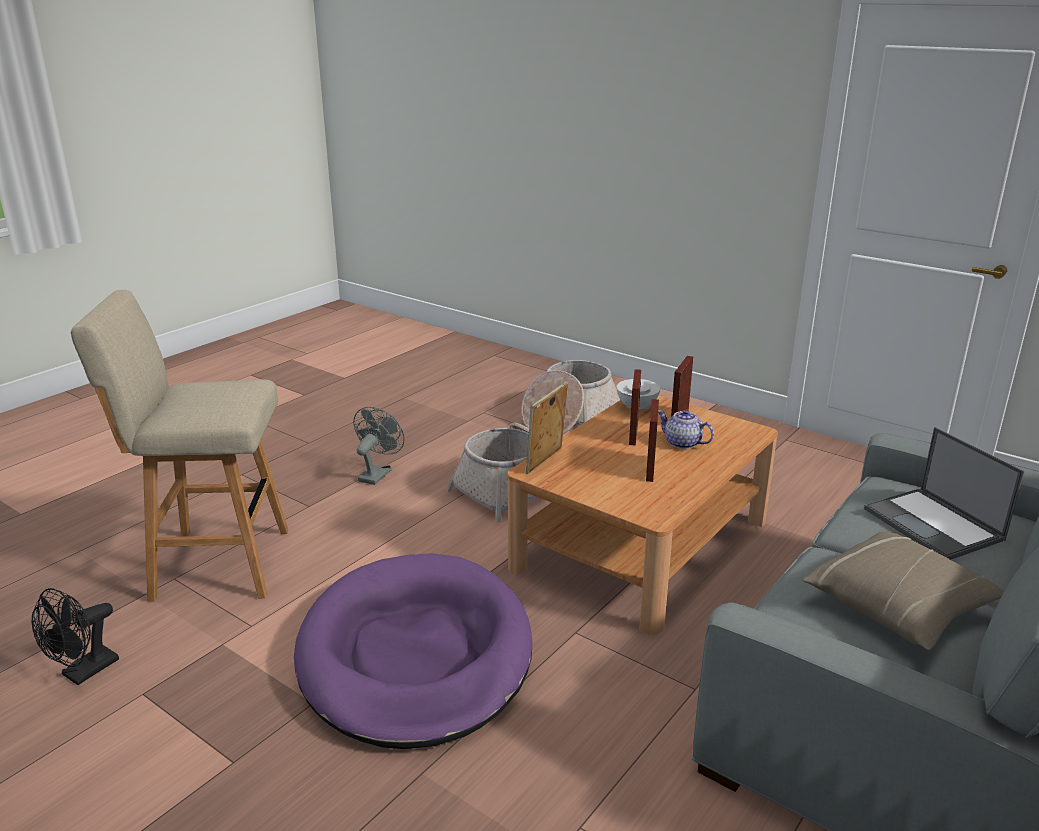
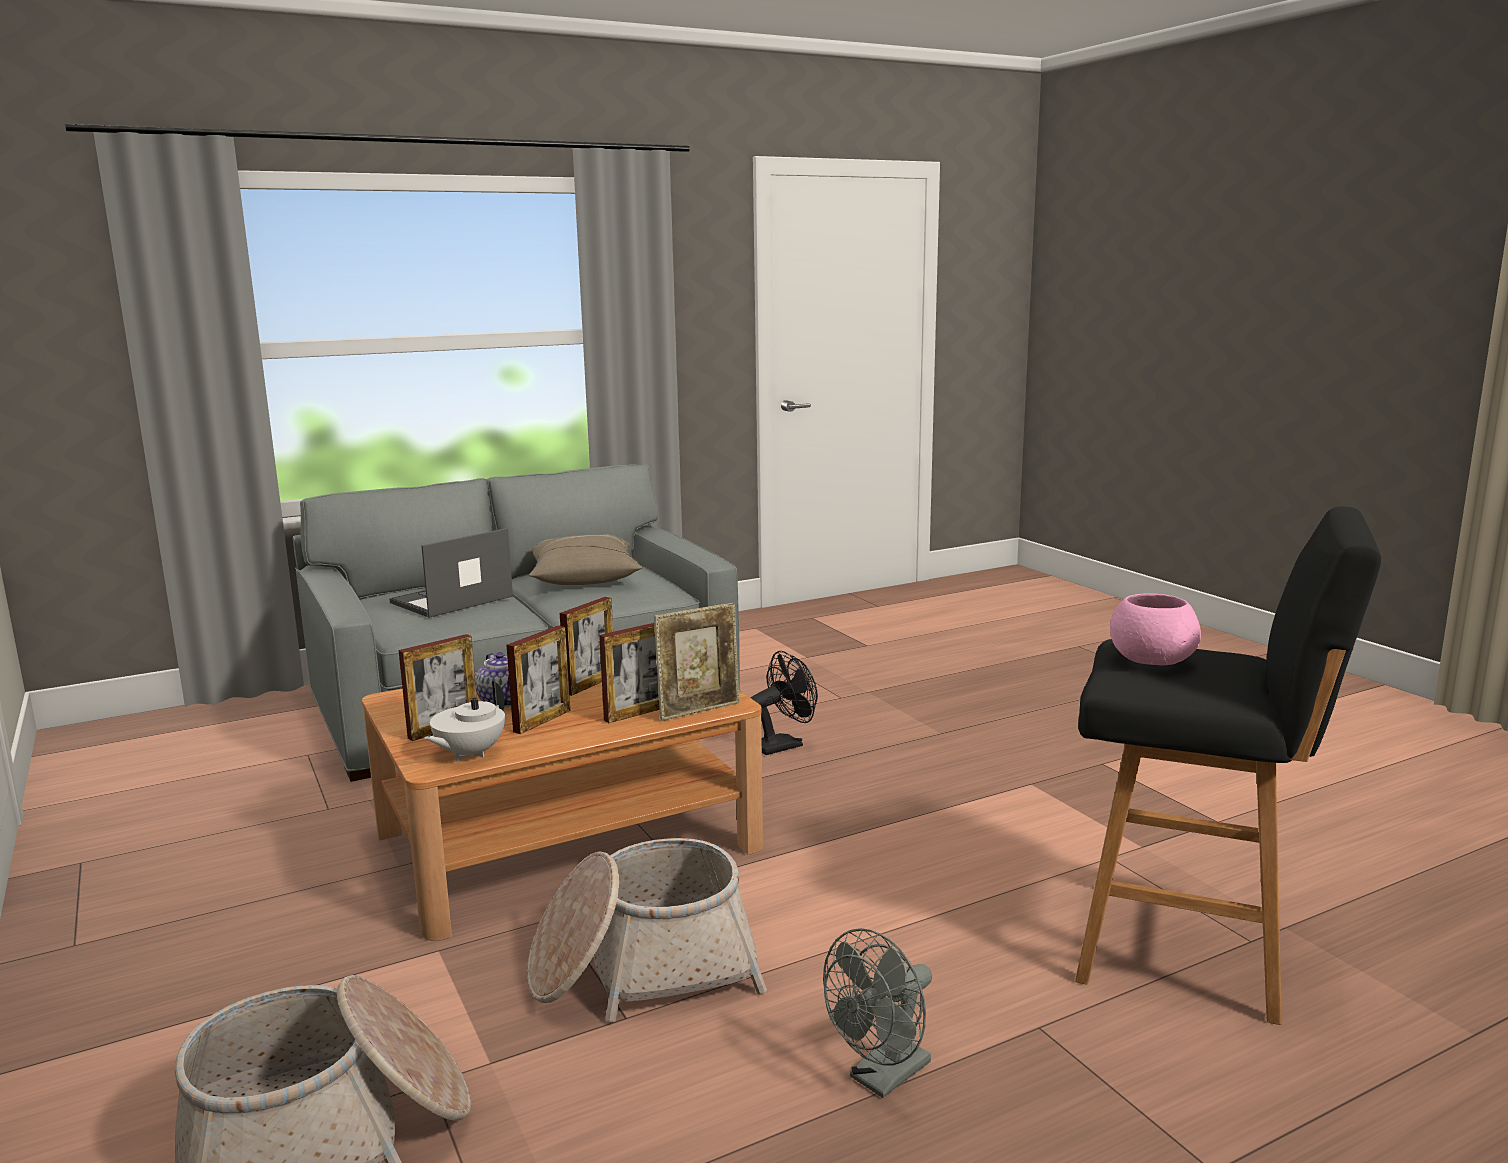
camera: 155 degrees left, 10 degrees down
(84, 673) = (1303, 851): black fan -> black fan (784, 745)
(216, 564) = (1190, 949): beige stool -> black stool
(227, 397) = (1150, 660): none -> pink bowl
(415, 655) = (918, 796): purple dog bed -> none
(583, 451) = (637, 713): none -> picture frame
(934, 525) = (451, 600): laptop -> laptop turned 135 degrees counterclockwise

